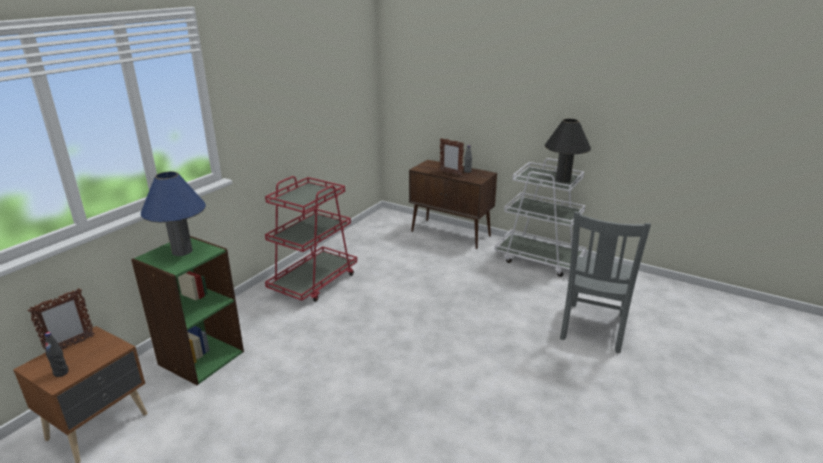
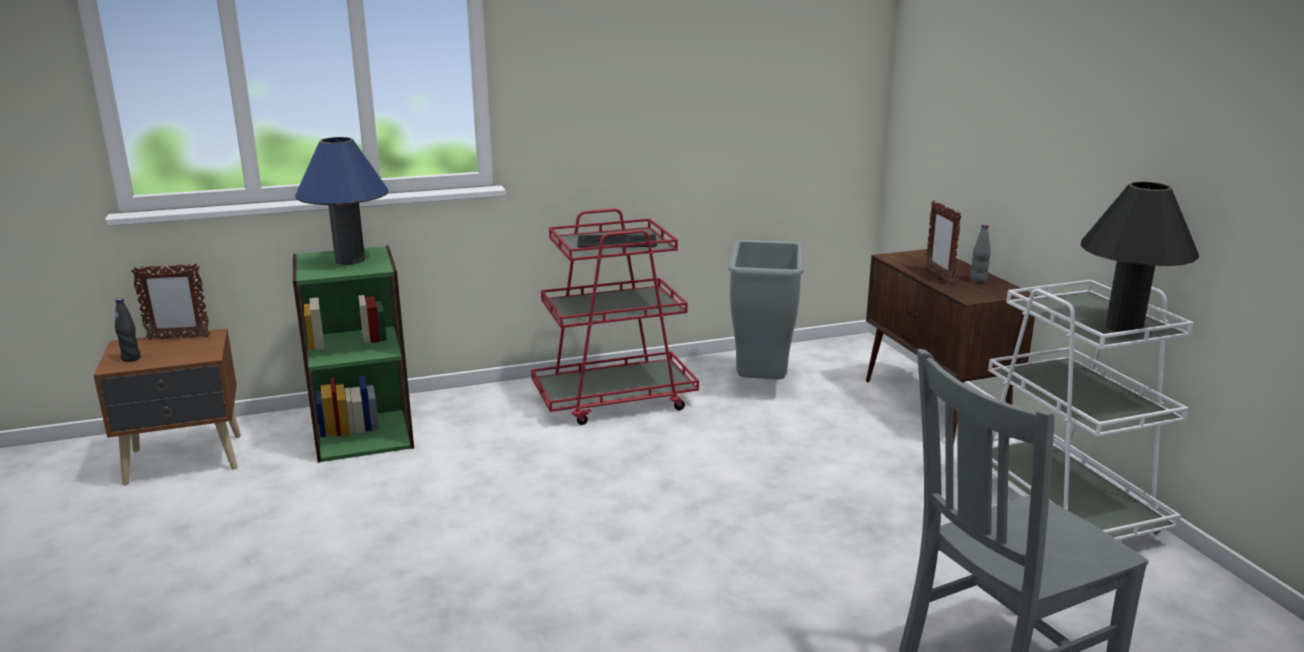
camera: 40 degrees right, 5 degrees down
(310, 195) = (617, 243): none -> keyboard
(372, 249) = (761, 386): none -> grey trash can

